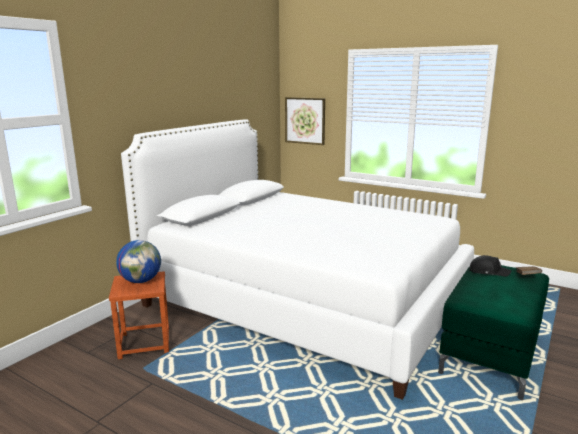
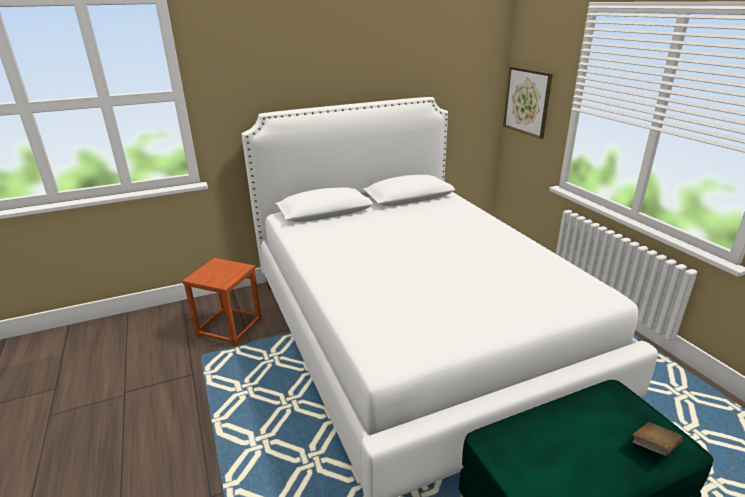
camera: 35 degrees right, 10 degrees up
(141, 281) = (224, 270): globe -> none
(488, 271) = (598, 409): black cap -> none

